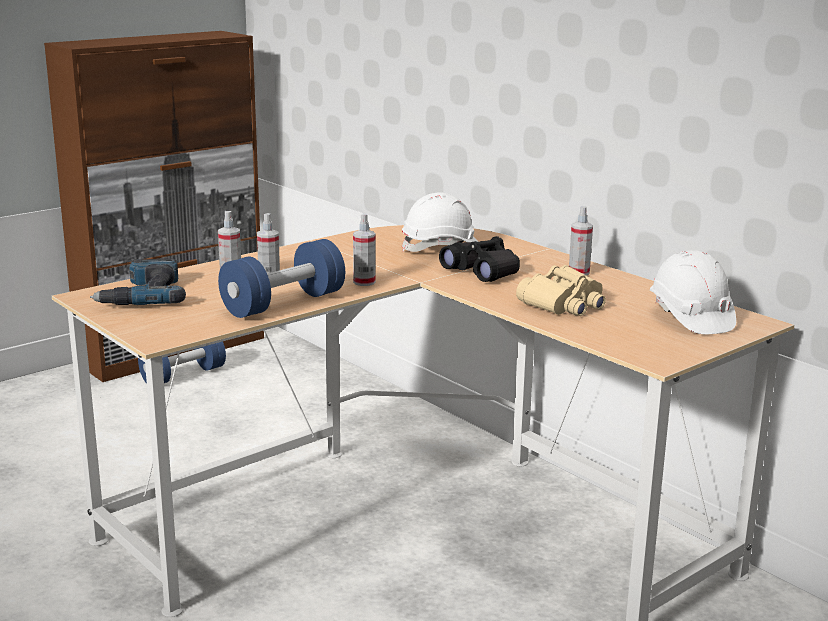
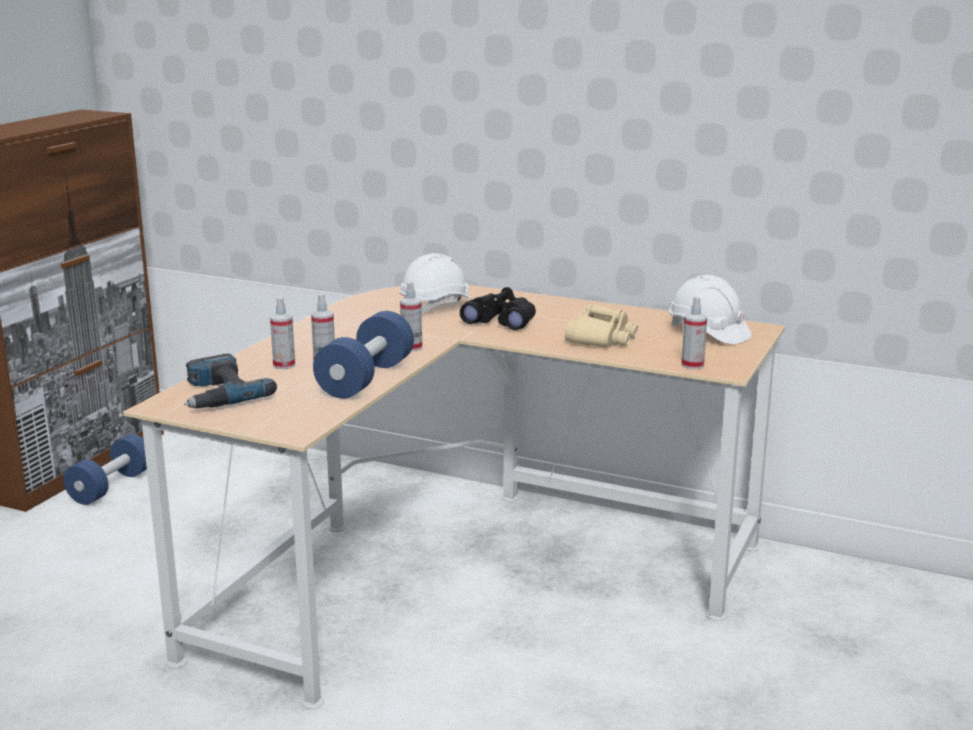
camera: 25 degrees left, 0 degrees up
(579, 272) = (579, 309): spray bottle -> spray bottle (692, 365)

